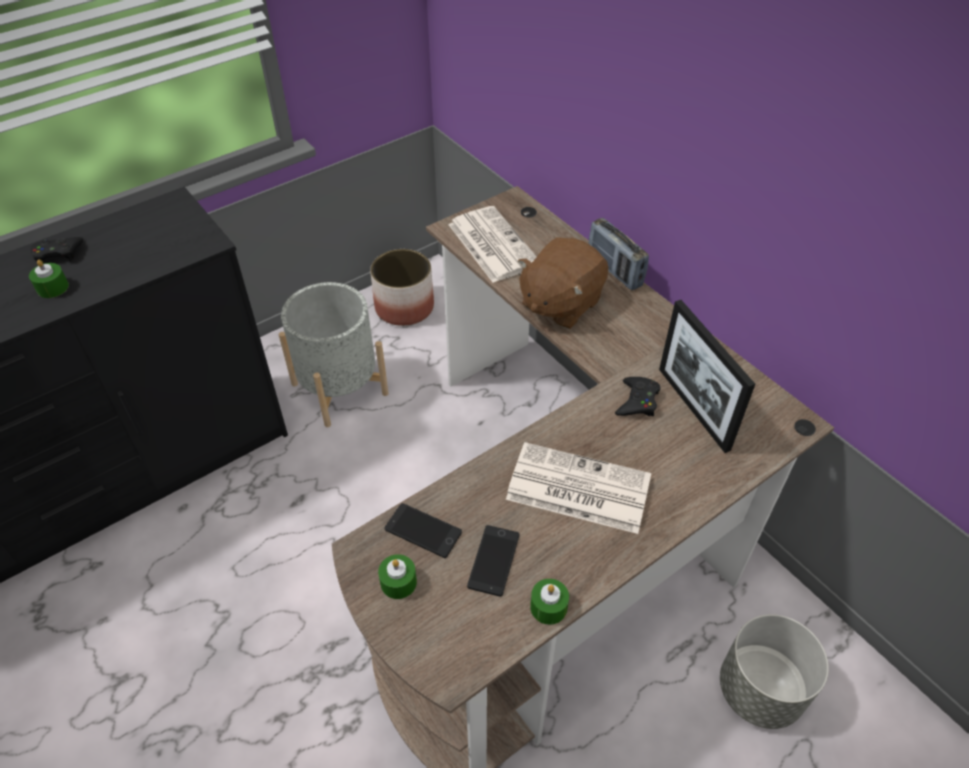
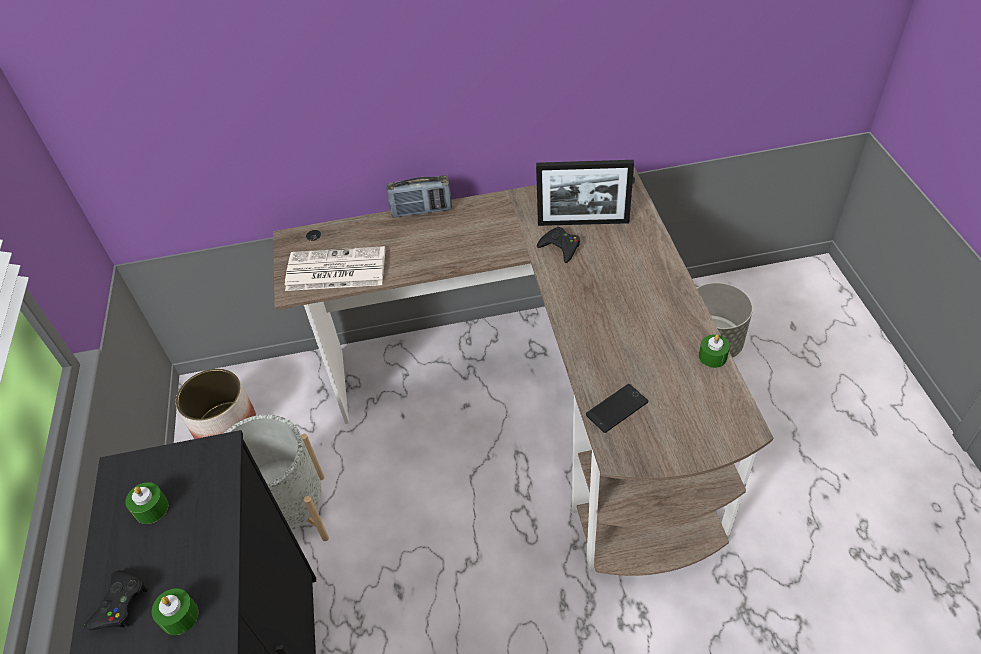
camera: 60 degrees left, 0 degrees up
(398, 582) = (657, 437): green candle -> green candle (151, 508)
(493, 560) = (662, 374): phone -> none
(560, 303) = (435, 253): brown plush toy -> none
(576, 488) = (621, 307): newspaper -> none

